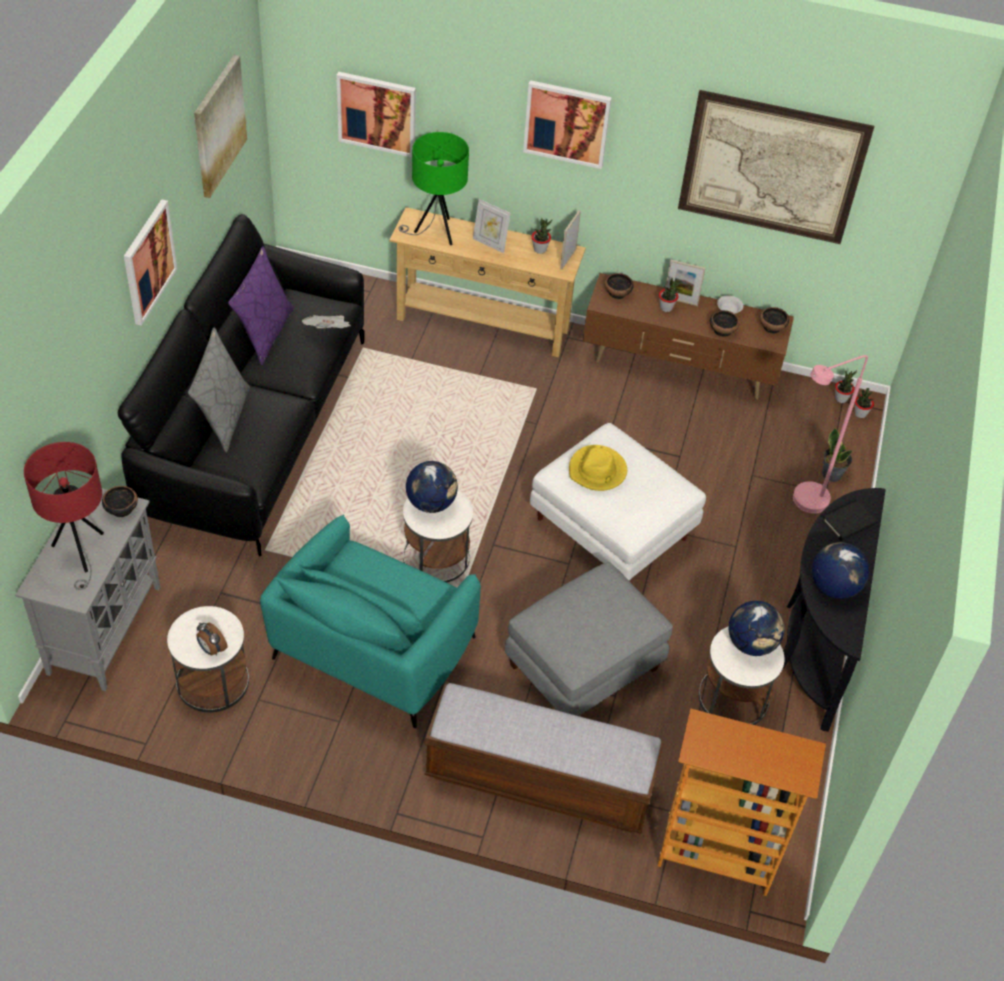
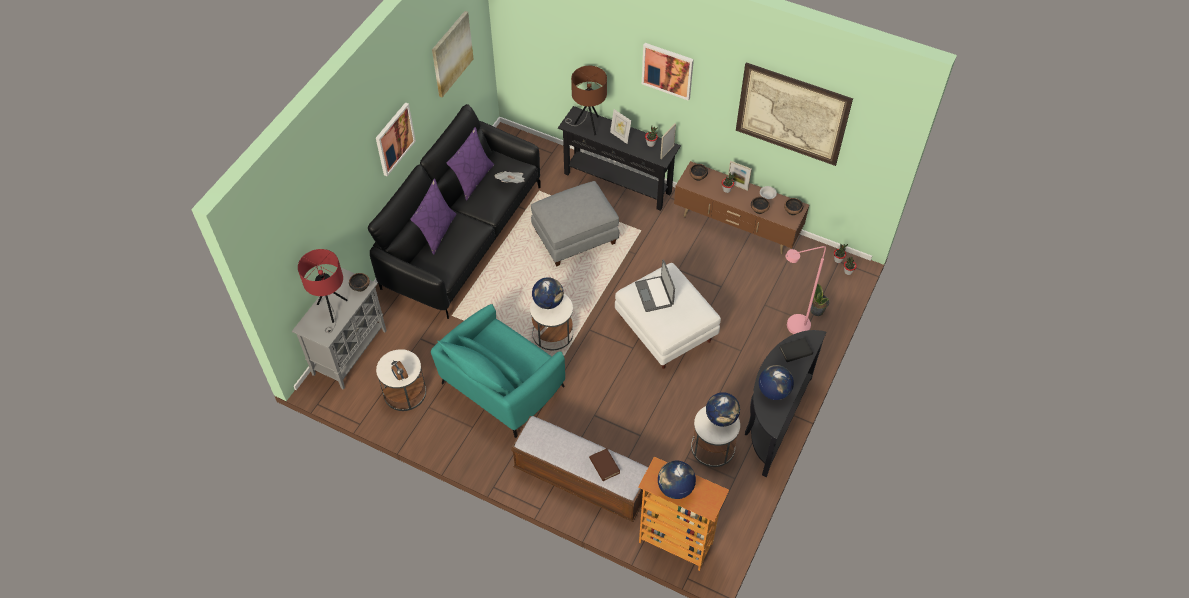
camera: 15 degrees right, 5 degrees up
(223, 417) = (436, 232): grey pillow -> purple pillow
(377, 113) = (556, 49): picture -> none
(435, 232) = (587, 125): green table lamp -> brown table lamp
(483, 324) = (617, 182): beige console table -> black console table
(584, 668) = (625, 415): grey ottoman -> grey ottoman (575, 238)
(588, 745) = (604, 465): none -> brown book
(597, 471) = (655, 294): yellow hat -> laptop
(739, 754) = (675, 488): none -> globe

